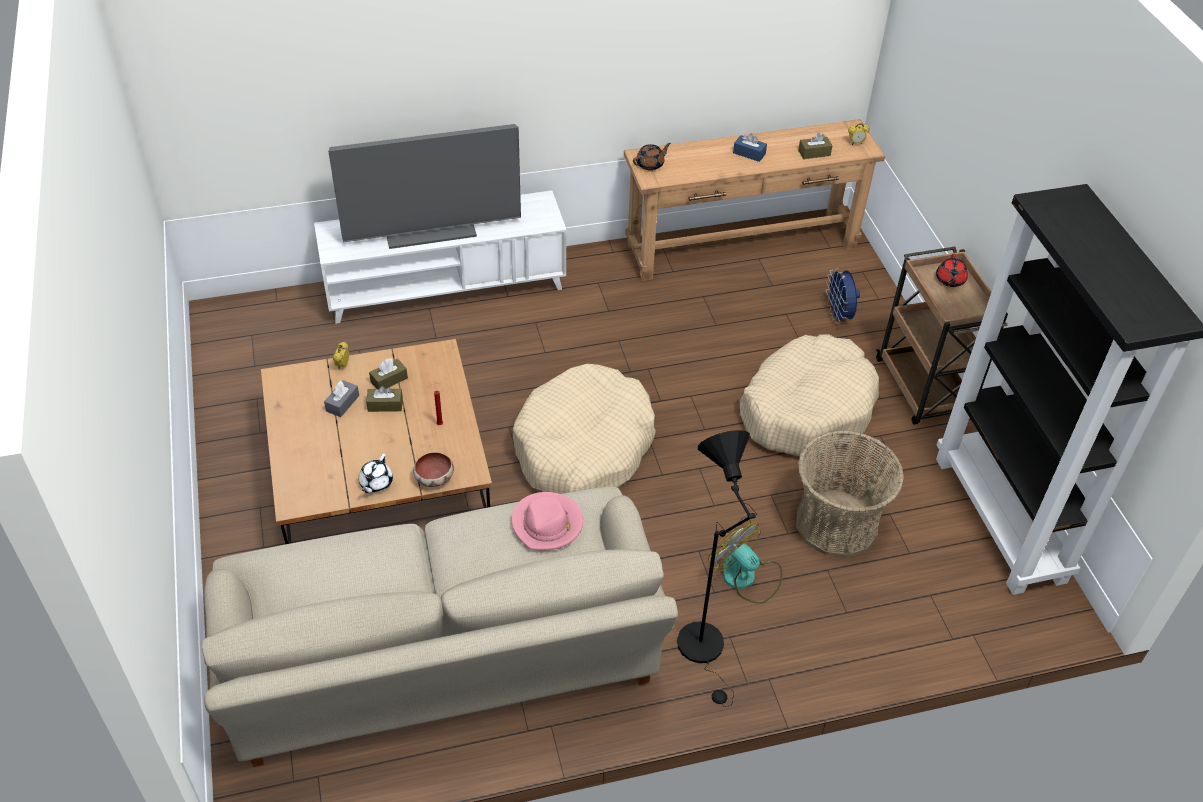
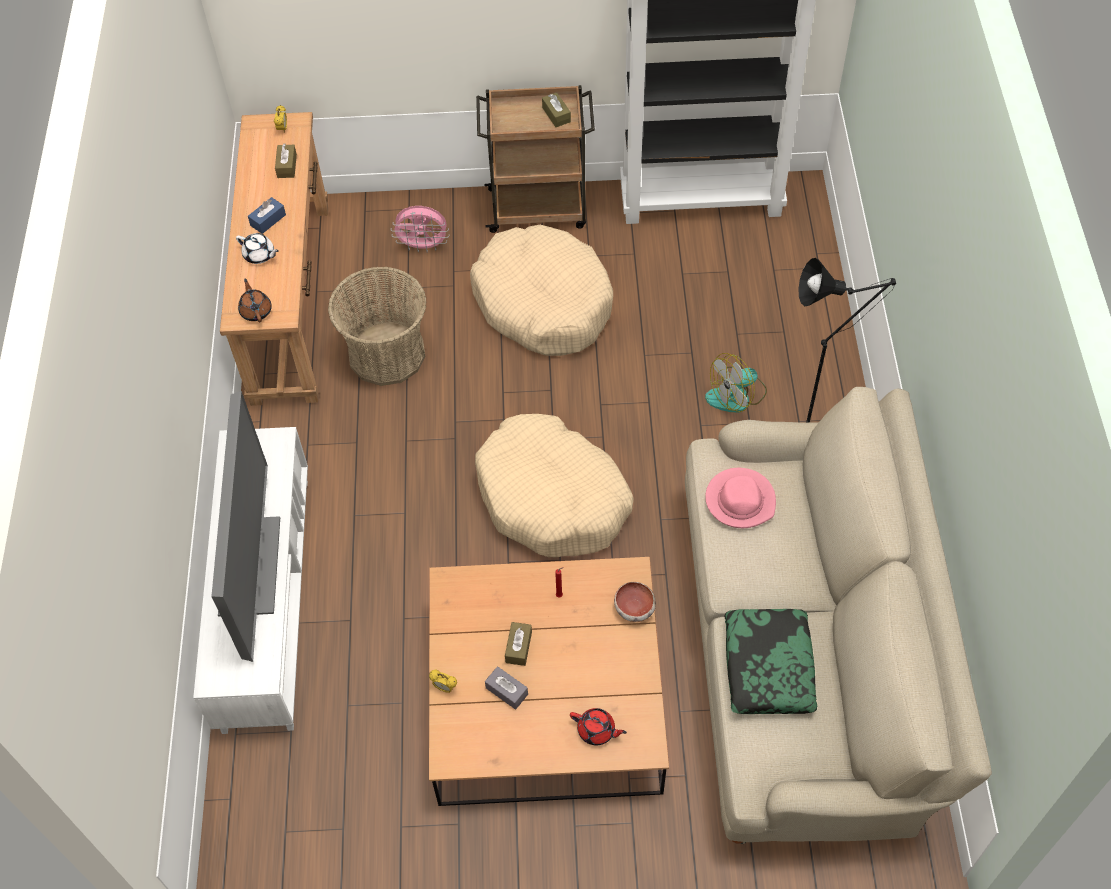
camera: 75 degrees left, 10 degrees up
(364, 564) = (767, 666): none -> pillow
(375, 483) = (632, 664): white teapot -> white teapot (260, 255)
(389, 380) = (480, 640): brown tissue box -> brown tissue box (556, 115)
(836, 524) = (687, 314): basket -> basket (387, 354)
(839, 316) = (423, 246): blue fan -> pink fan
(950, 280) = (518, 113): red teapot -> red teapot (597, 730)

